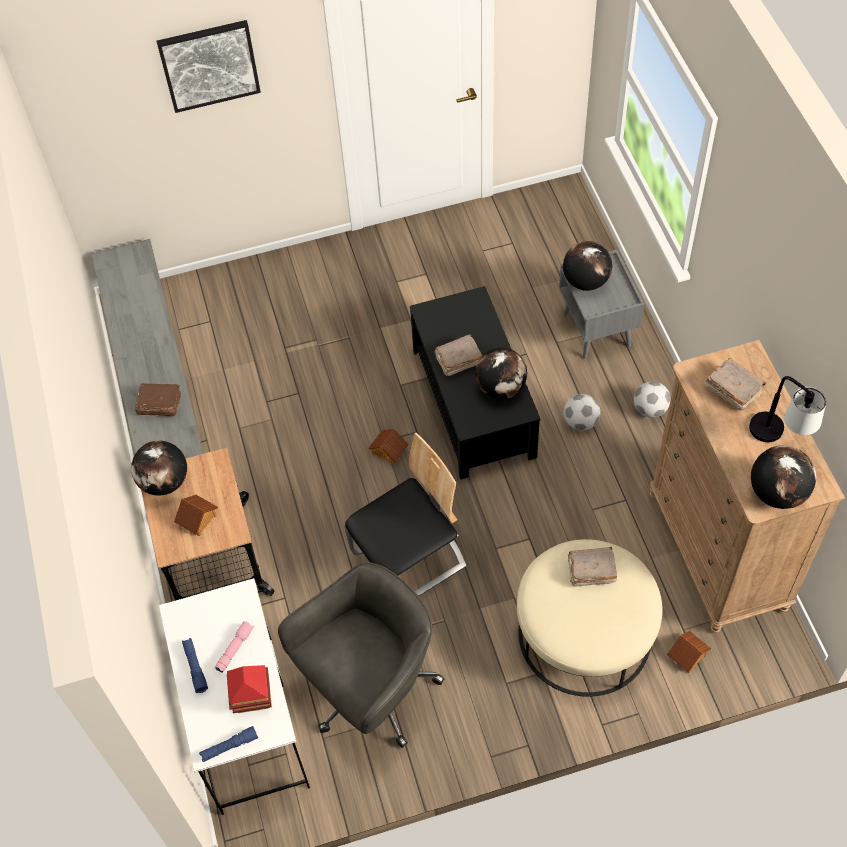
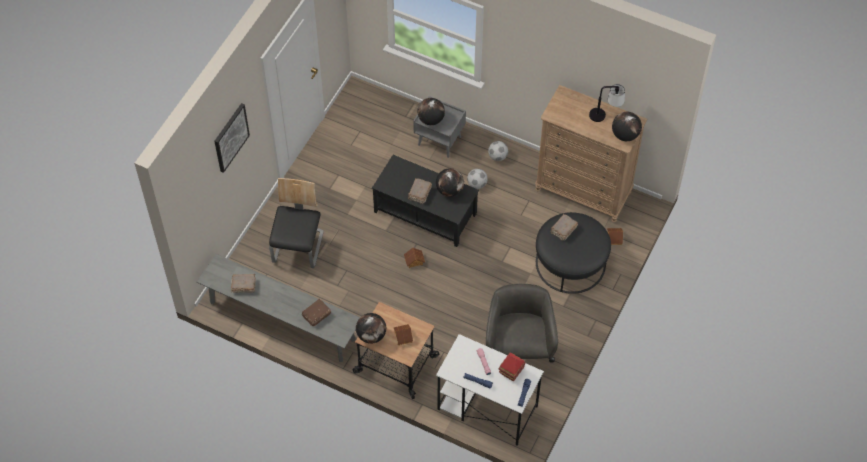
camera: 50 degrees left, 0 degrees up
(409, 560) = (475, 295): chair -> chair (298, 247)
(584, 633) = (570, 263): beige ottoman -> black ottoman
(733, 389) = (571, 110): brown book -> brown book (243, 286)

